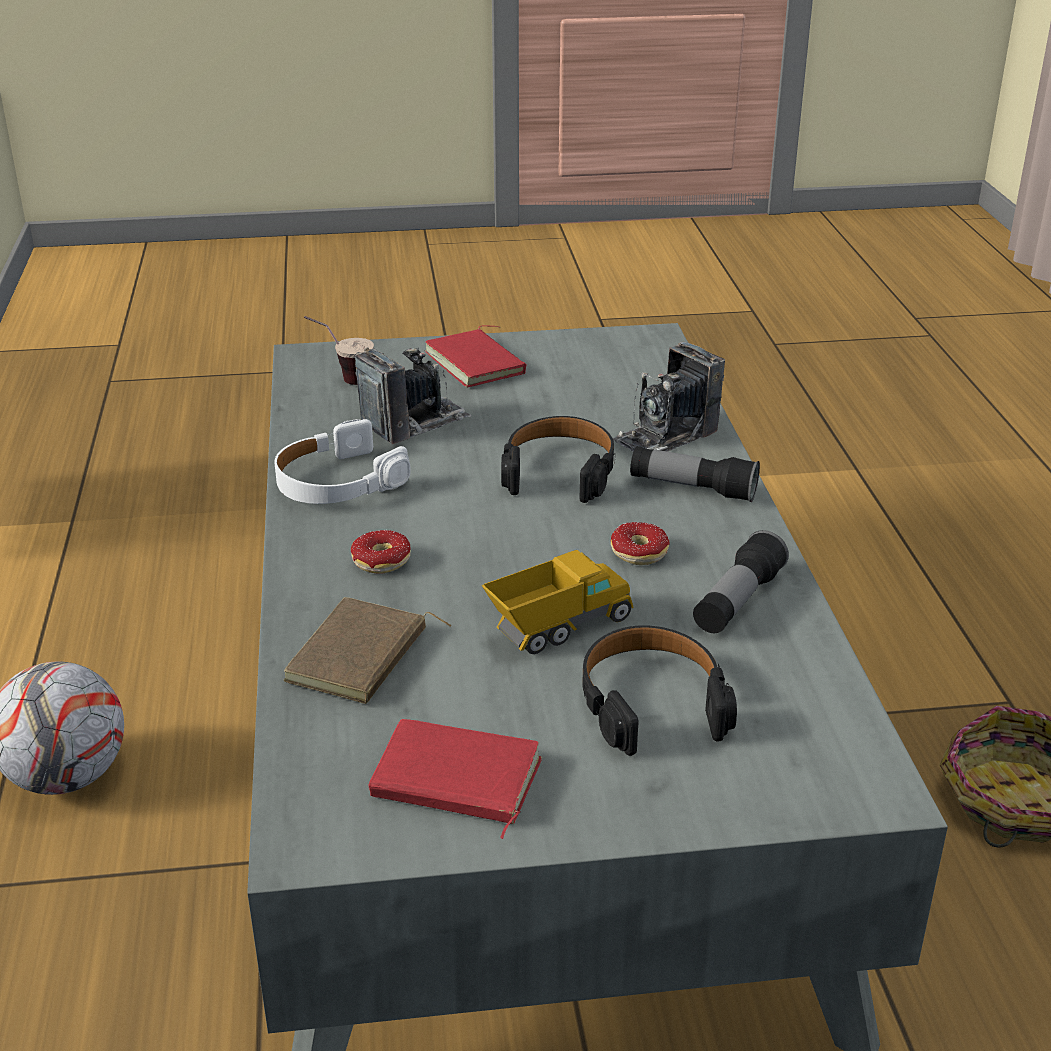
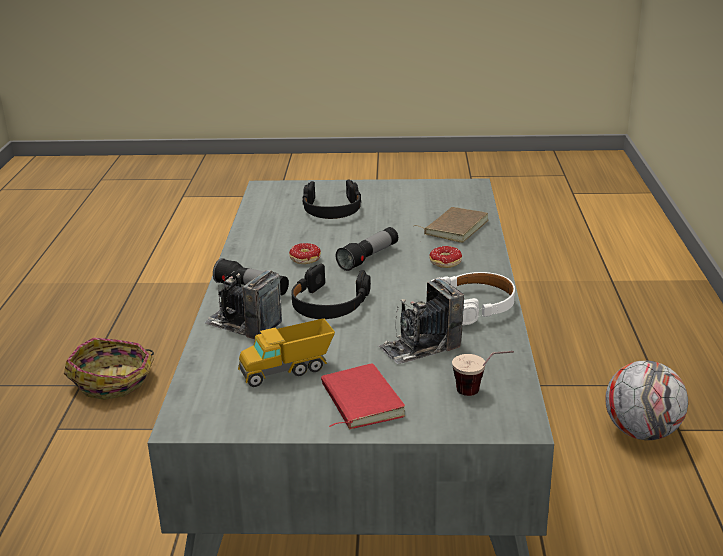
camera: 170 degrees left, 5 degrees down
(454, 782) = (417, 194): red book -> none
(559, 629) = (361, 232): toy truck -> toy truck (287, 371)
(666, 435) = (243, 324): camera -> camera turned 120 degrees counterclockwise
(737, 601) = (270, 238): flashlight -> flashlight (369, 257)

